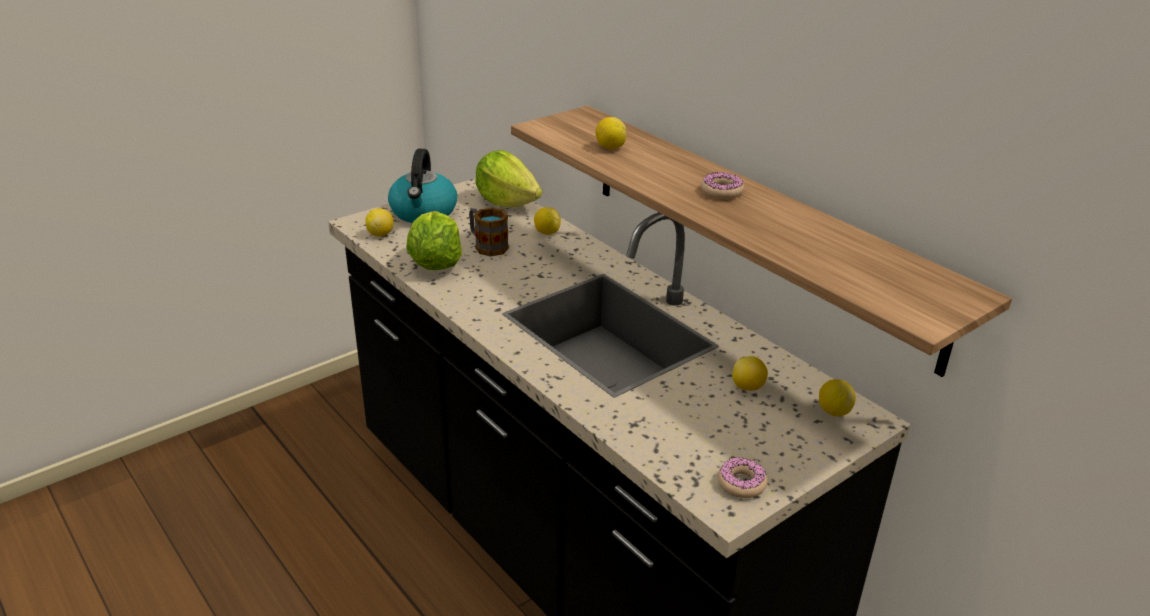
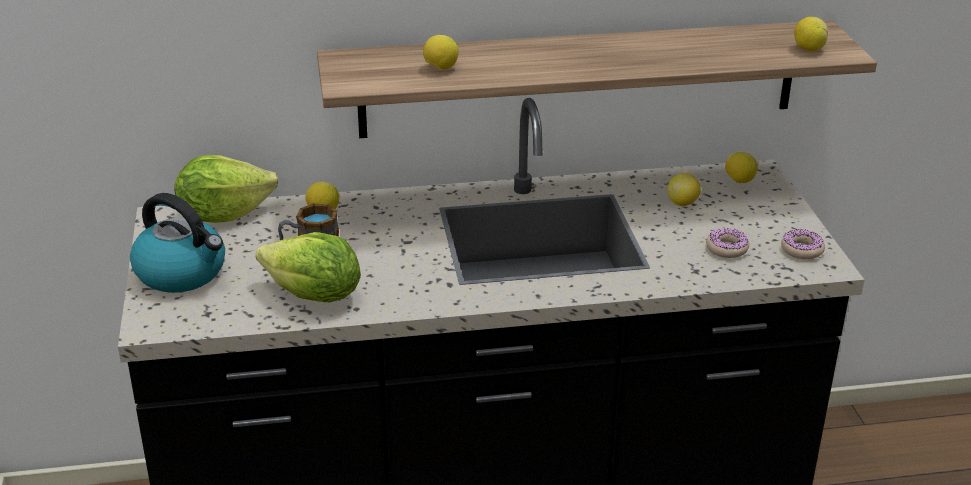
camera: 60 degrees left, 0 degrees up
(380, 234) = (202, 315): lemon -> lemon (808, 49)
(721, 192) = (585, 52): donut -> donut (726, 248)

